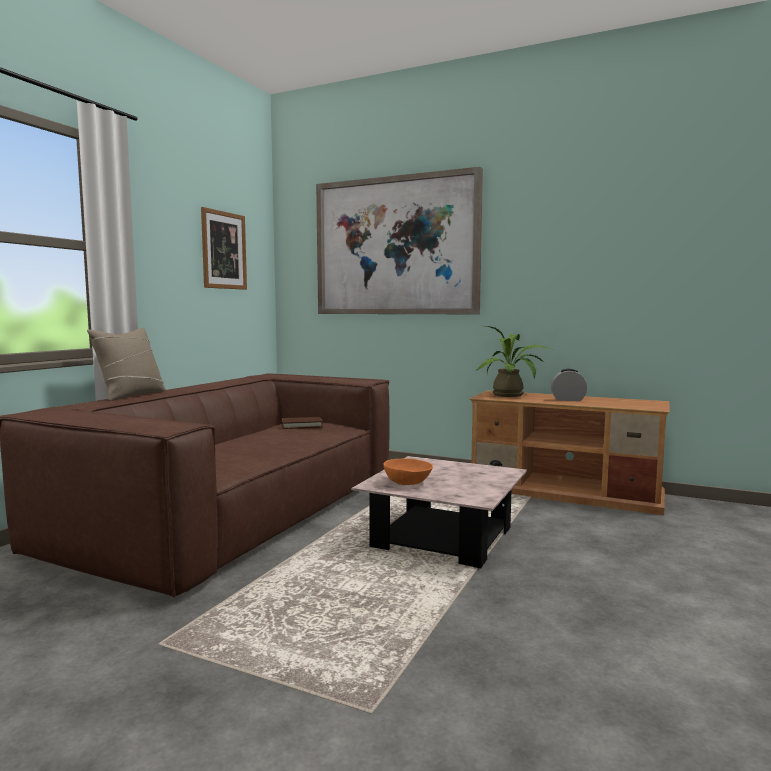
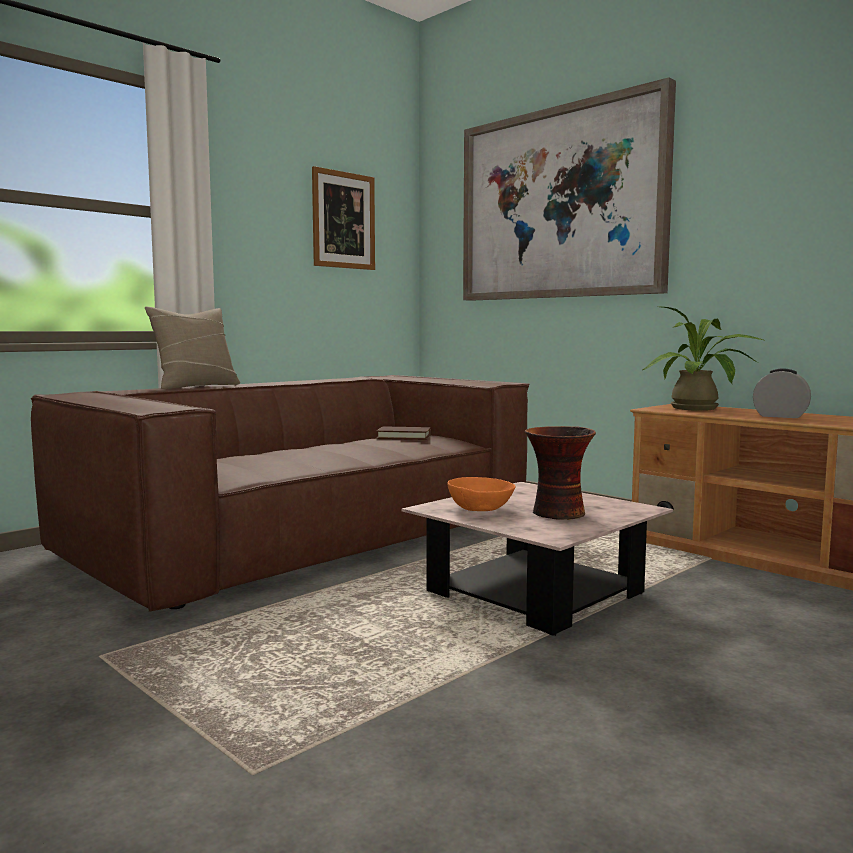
camera: 20 degrees right, 0 degrees up
(462, 481) = (558, 514): none -> vase

